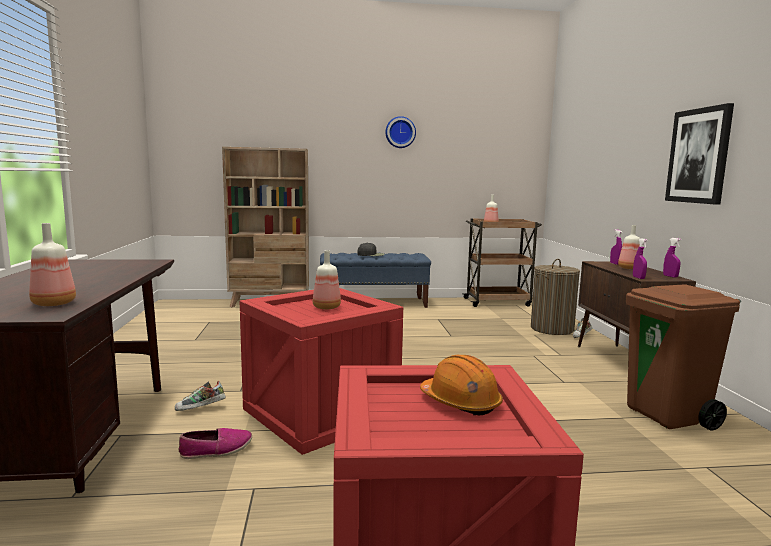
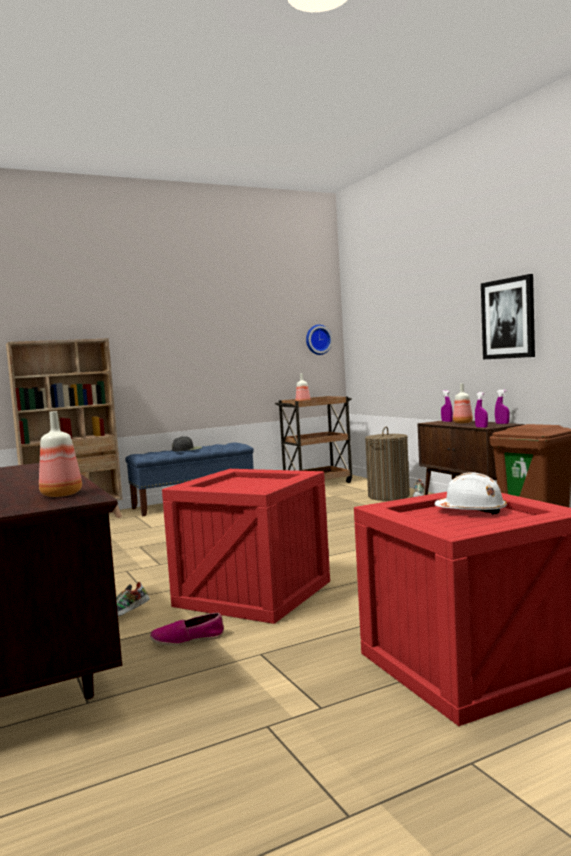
camera: 20 degrees left, 5 degrees down
(216, 450) = (188, 639): shoe -> shoe turned 150 degrees counterclockwise
(326, 307) = (249, 484): bottle -> none
(400, 132) = (198, 316): wall clock -> wall clock (317, 339)
(460, 402) = (471, 511): orange hard hat -> white hard hat

